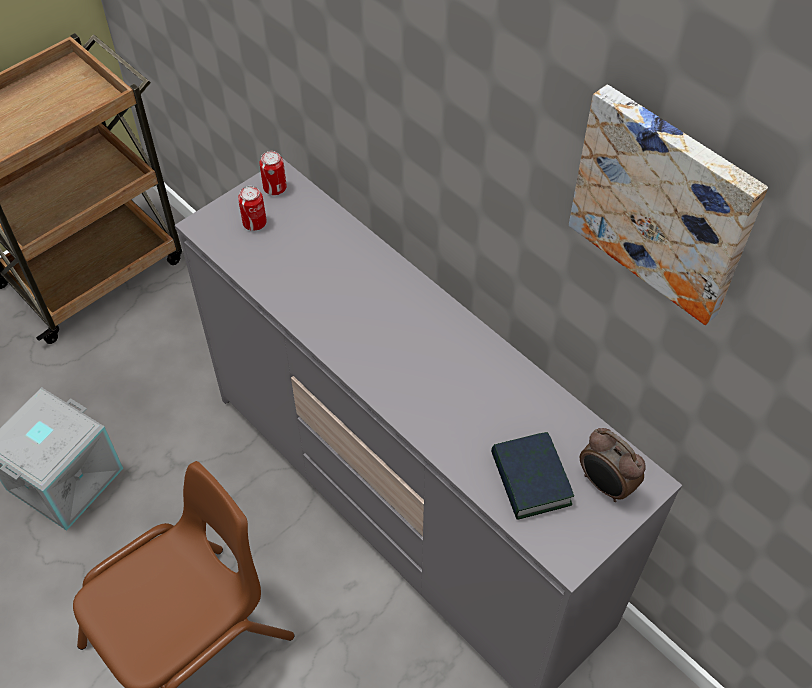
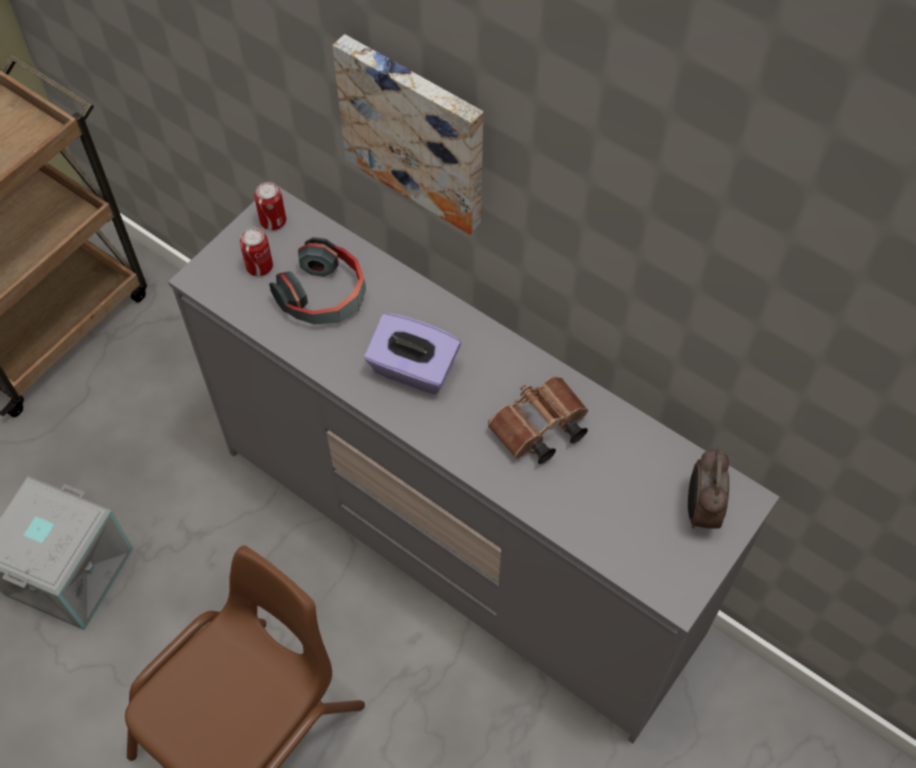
camera: 10 degrees left, 5 degrees up
(305, 254) = (324, 296): none -> headphones
(368, 326) = (413, 369): none -> purple tissue box
(469, 393) = (538, 430): none -> brown binoculars
(530, 480) = (621, 517): book -> none
(605, 485) = (700, 510): alarm clock -> alarm clock turned 60 degrees clockwise
(665, 202) = (751, 224): picture -> picture (415, 131)

